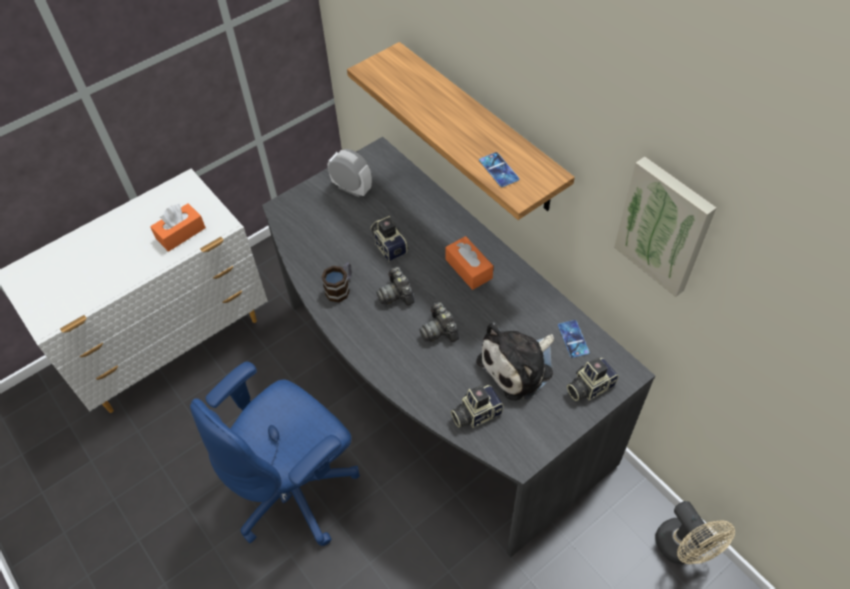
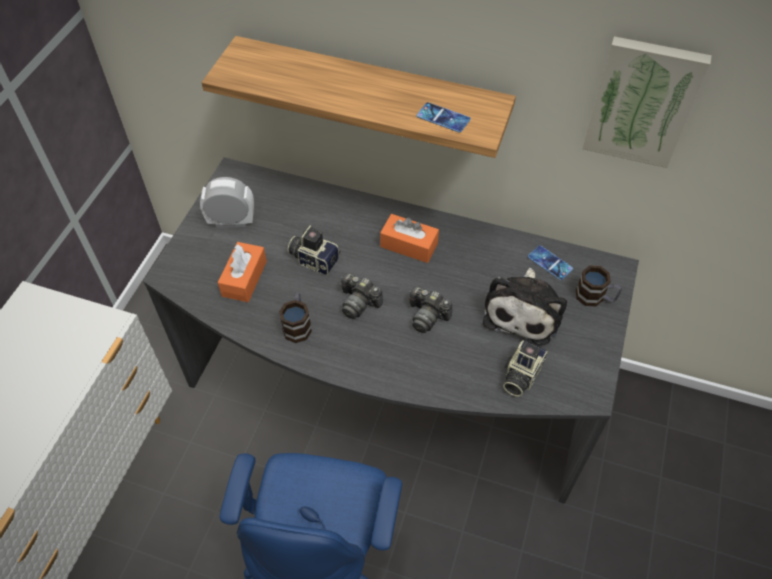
camera: 35 degrees left, 0 degrees up
(181, 233) = (65, 356): orange tissue box -> orange tissue box (244, 278)
(589, 386) = (595, 297): camera -> mug
(683, 549) = (689, 410): beige fan -> none

